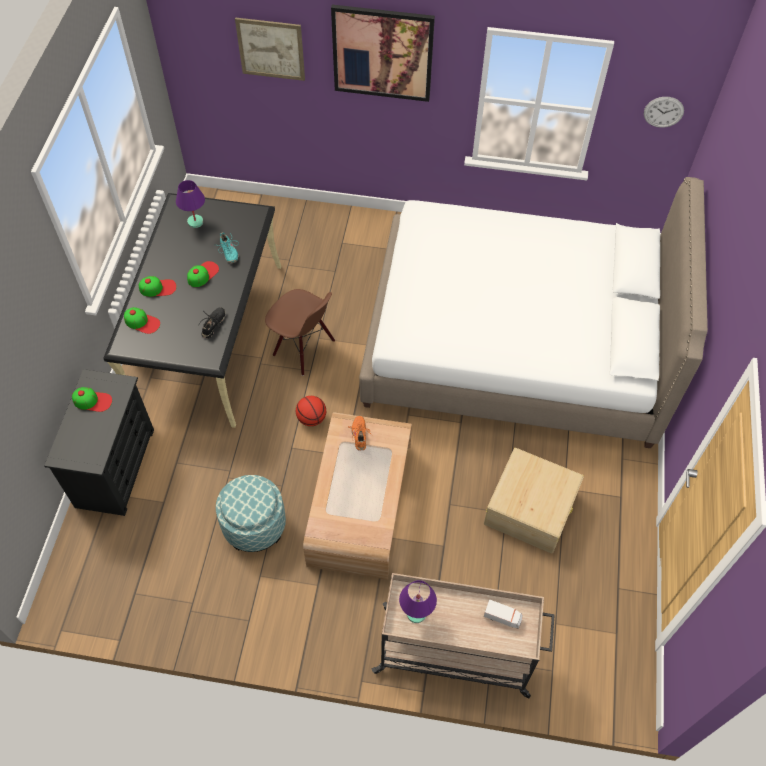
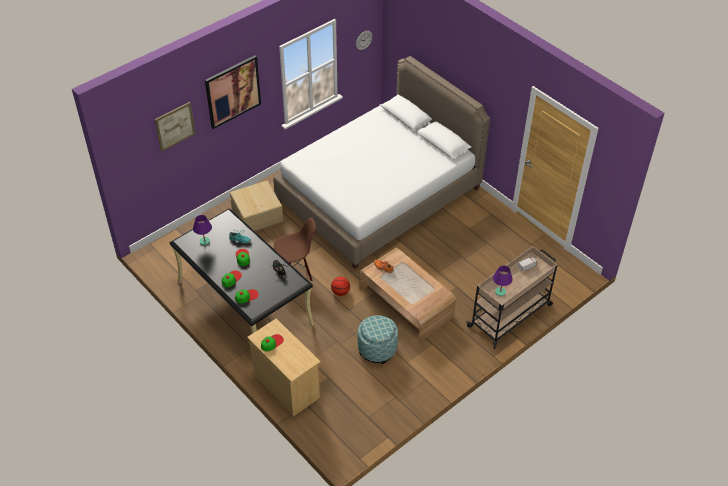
camera: 50 degrees left, 10 degrees down
(115, 467) = (286, 386): black dresser -> beige dresser
(531, 507) = (467, 246): beige storage box -> beige storage box (257, 214)

